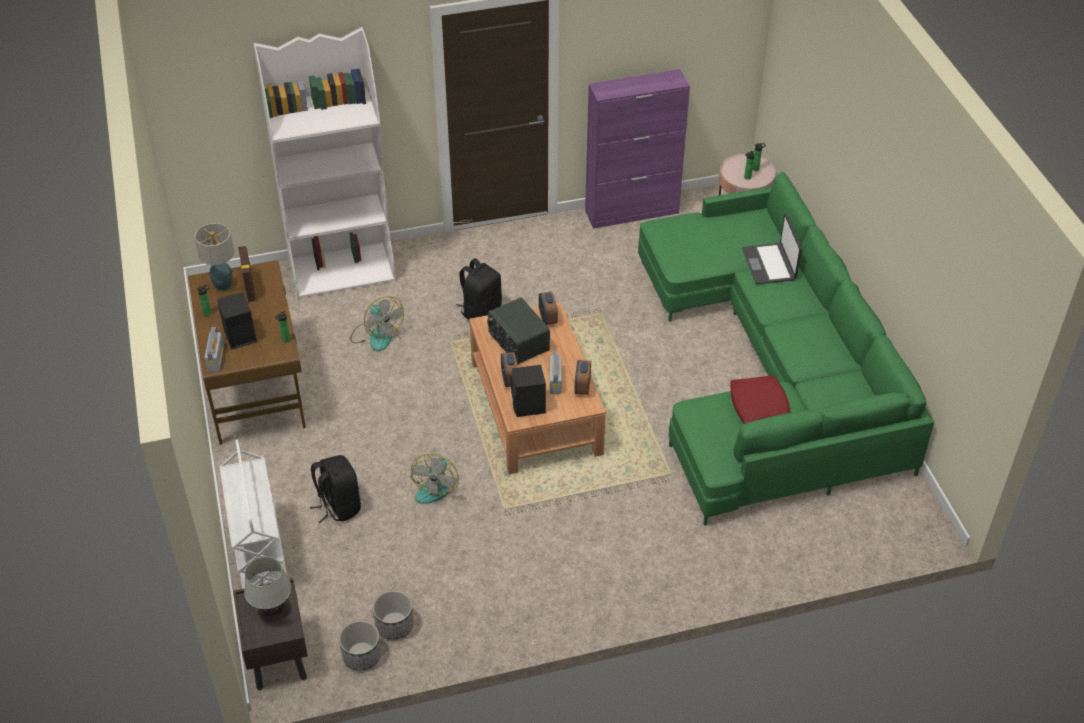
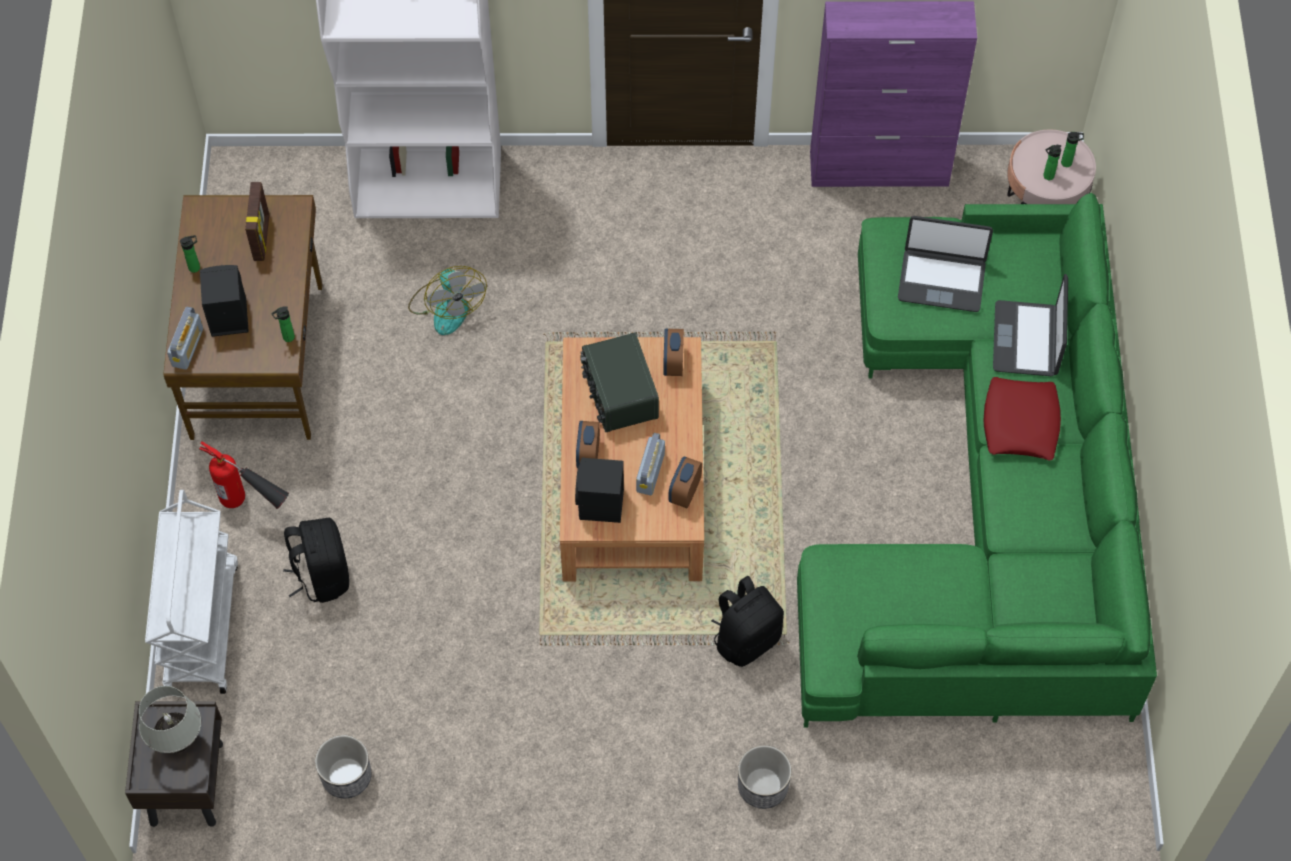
camera: 15 degrees right, 15 degrees up
(223, 285) = (226, 224): table lamp -> none
(277, 475) = (253, 507): none -> fire extinguisher
(361, 656) = (293, 810): planter -> planter (762, 786)
(435, 486) = (458, 575): fan -> none
(480, 310) = (604, 297): black backpack -> black backpack (746, 638)
(703, 244) = (941, 280): none -> laptop
(759, 406) = (923, 581): red pillow -> red pillow (1020, 423)

